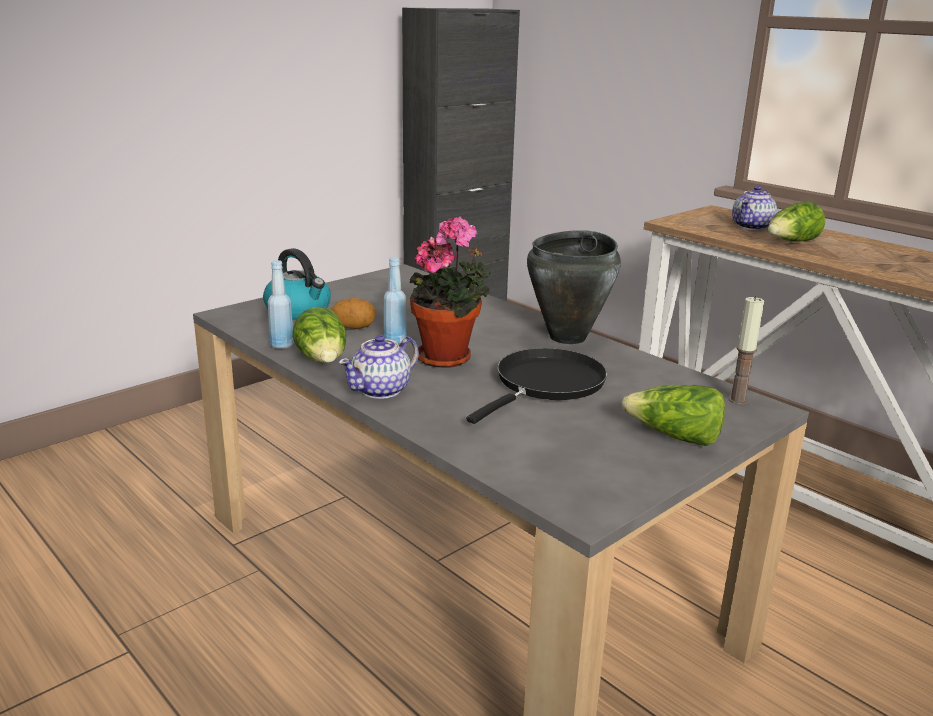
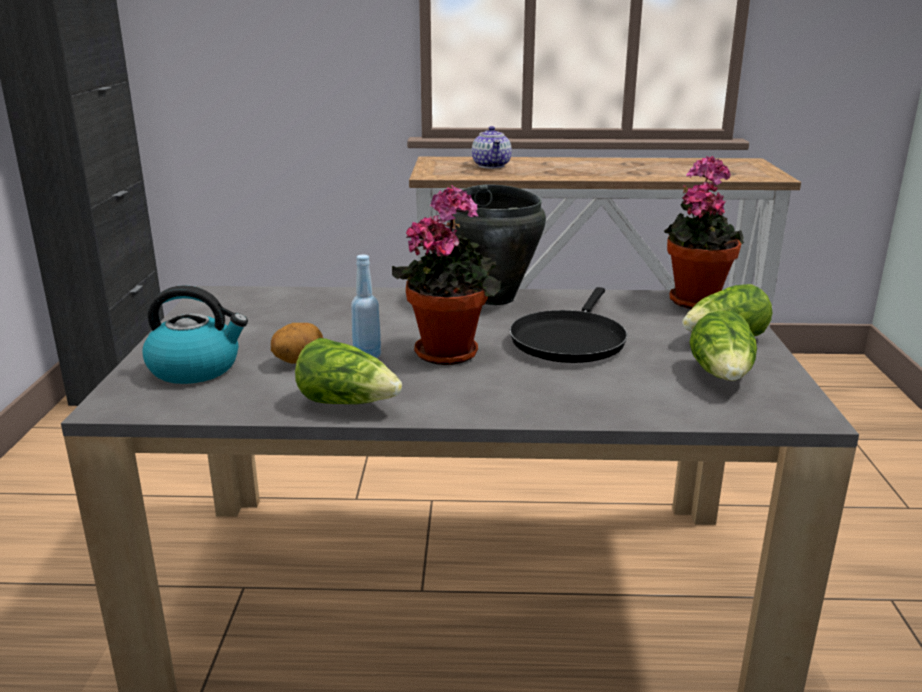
camera: 45 degrees left, 0 degrees up
(282, 345) = (267, 408): blue bottle -> none
(381, 390) = (466, 402): teapot -> none
(546, 384) = (569, 340): black frying pan -> black frying pan turned 150 degrees counterclockwise
(737, 400) = (694, 299): candle -> potted plant
(791, 242) = (545, 170): lettuce -> lettuce (722, 376)

